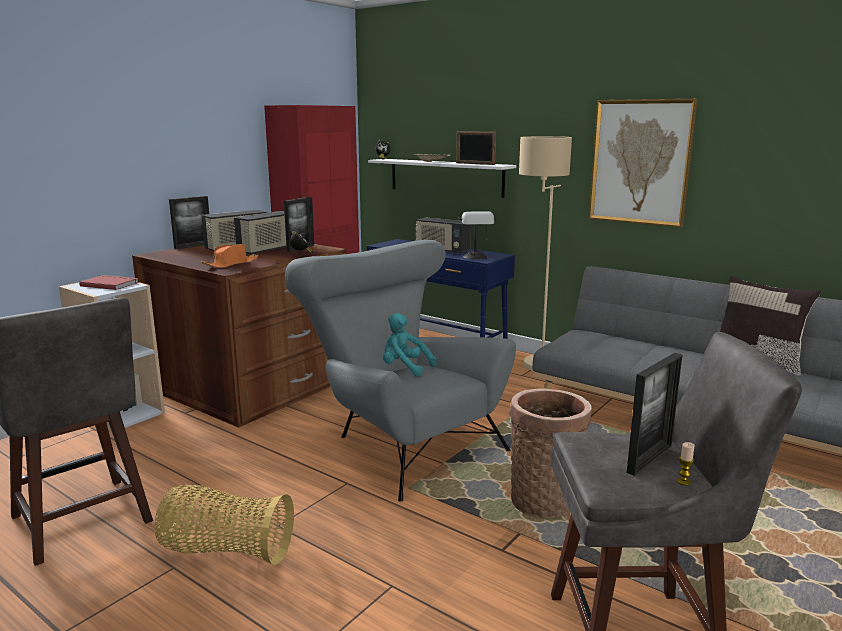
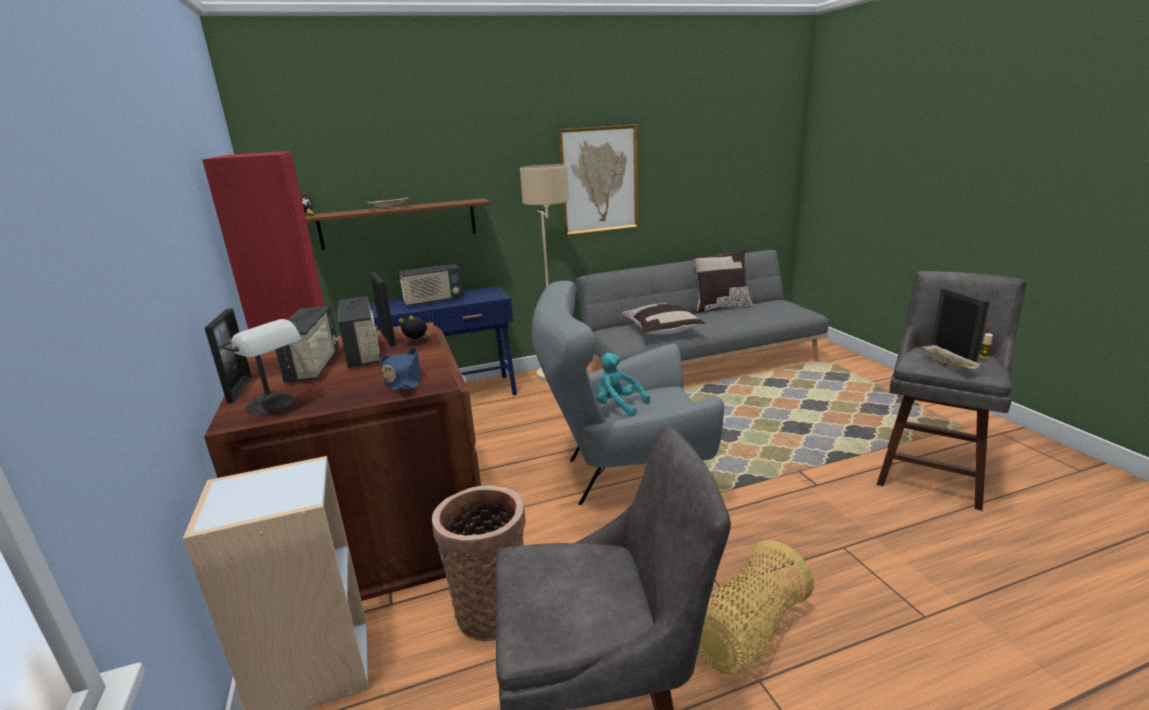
camera: 55 degrees left, 5 degrees up
(110, 284) = (266, 486): red book -> none
(231, 264) = (403, 379): orange hat -> blue hat
(404, 368) = (618, 406): turquoise plush toy -> turquoise plush toy turned 60 degrees clockwise
(445, 177) = (398, 223): white shelf -> brown shelf
(475, 164) = (448, 203): picture frame -> none
(476, 258) = (485, 297): table lamp -> table lamp (277, 405)
(544, 500) = (762, 447): basket -> basket (491, 609)
(603, 458) = (949, 366): none -> beige tray
(622, 350) = (662, 330): none -> pillow

